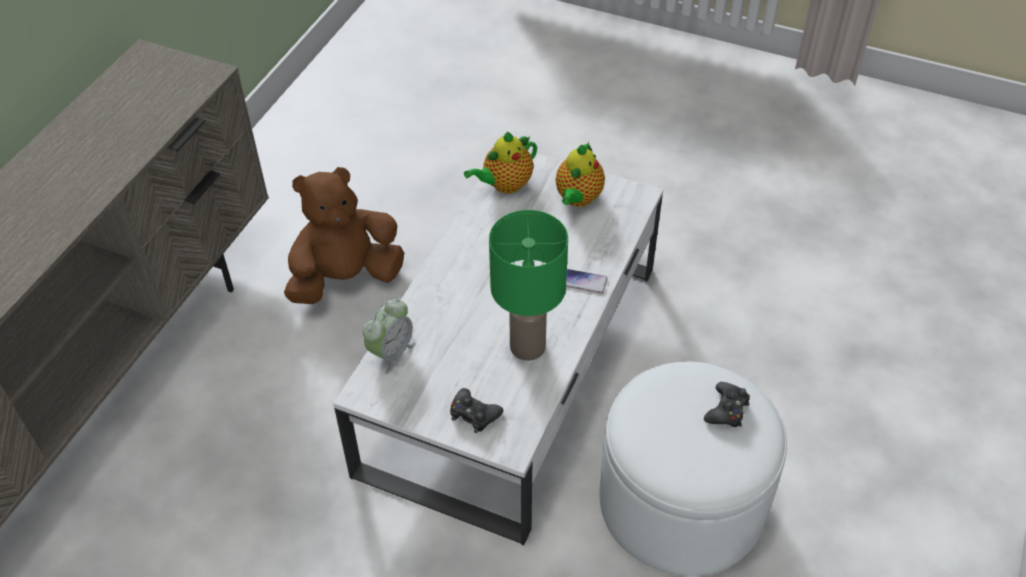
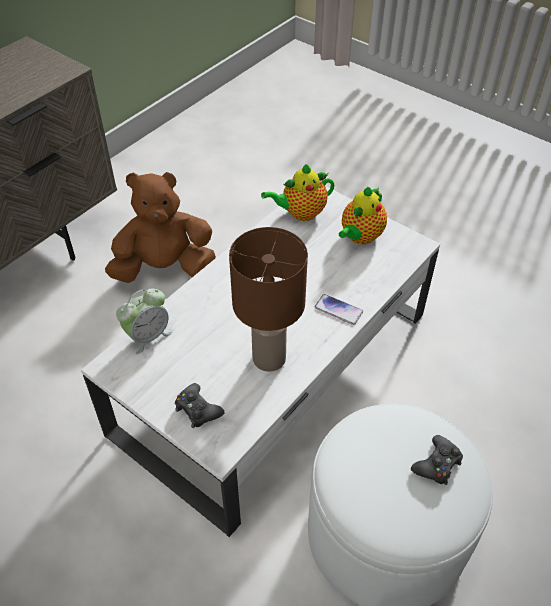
camera: 15 degrees right, 0 degrees up
(526, 347) = (268, 358): green table lamp -> brown table lamp

